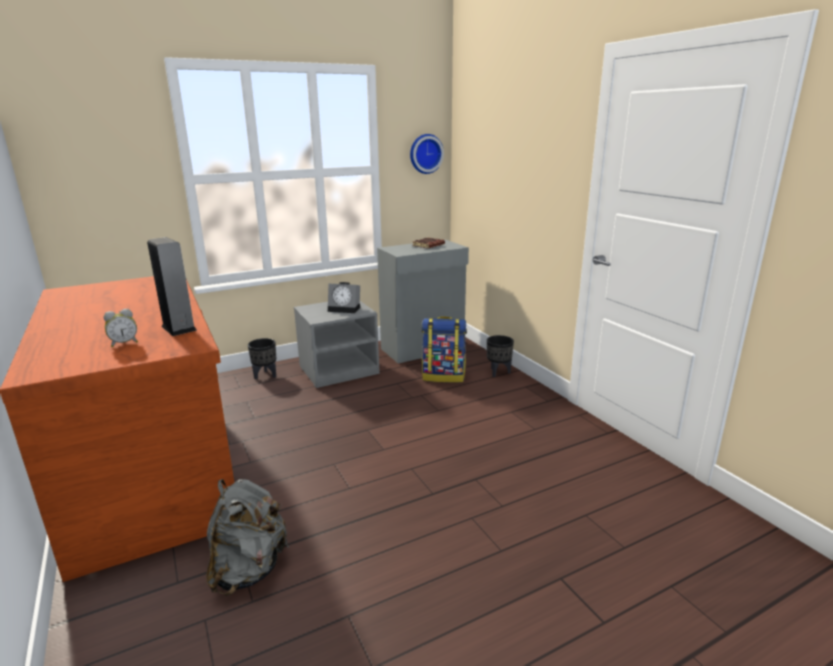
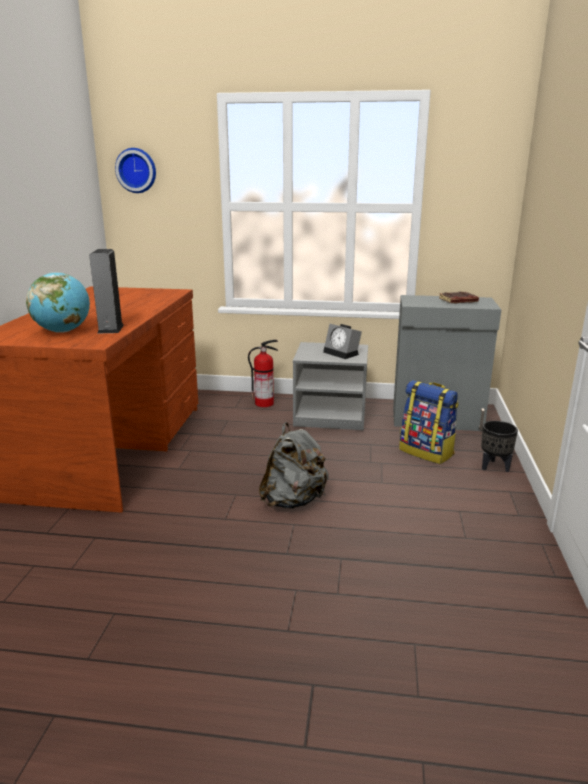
camera: 35 degrees right, 0 degrees up
(124, 343) = (63, 331): alarm clock -> globe
(248, 569) = (92, 546): grey backpack -> grey backpack (293, 501)
(265, 375) = (265, 403): black planter -> fire extinguisher
(425, 153) = (485, 193): wall clock -> wall clock (137, 170)

